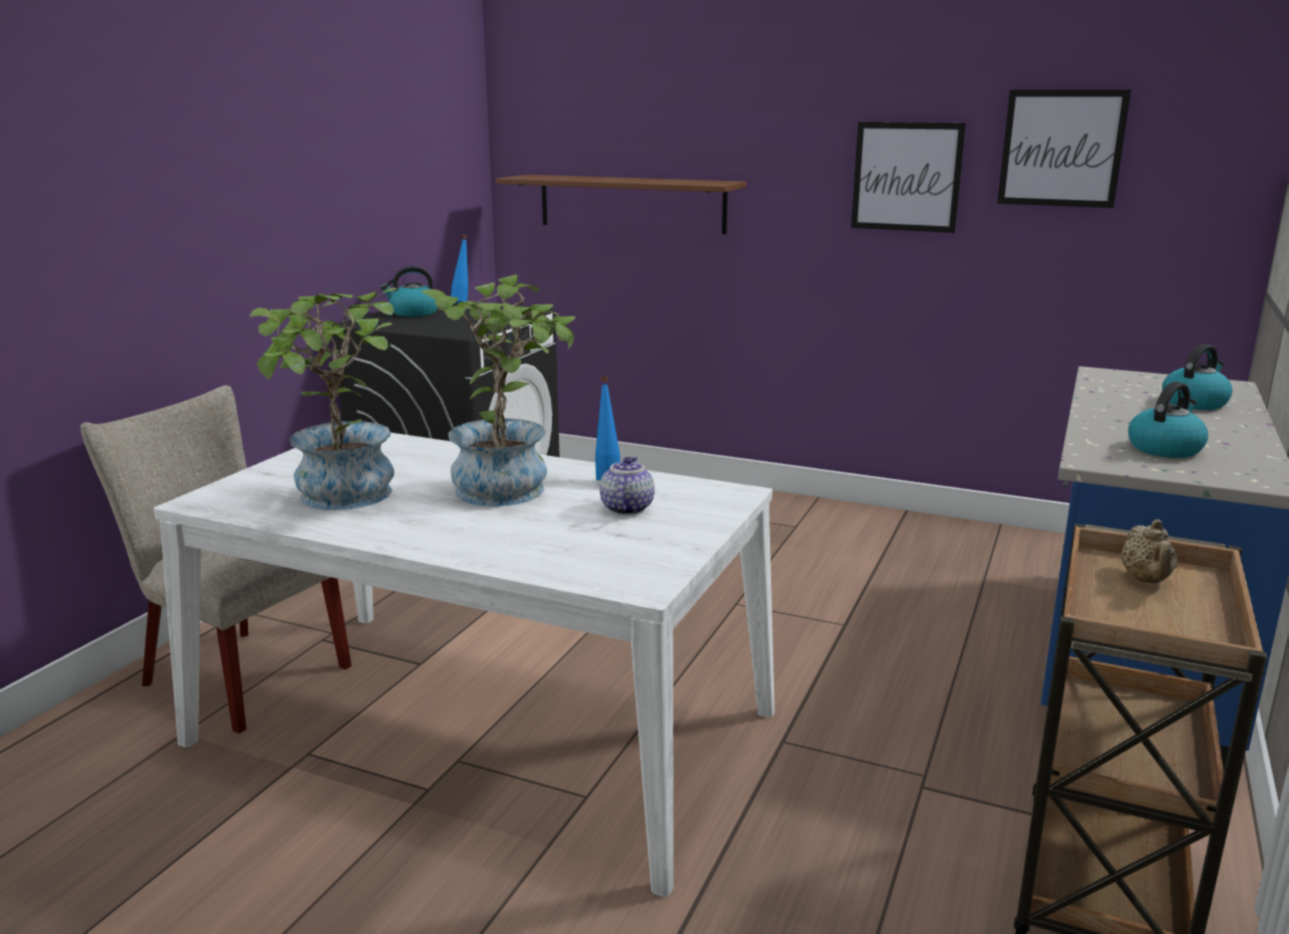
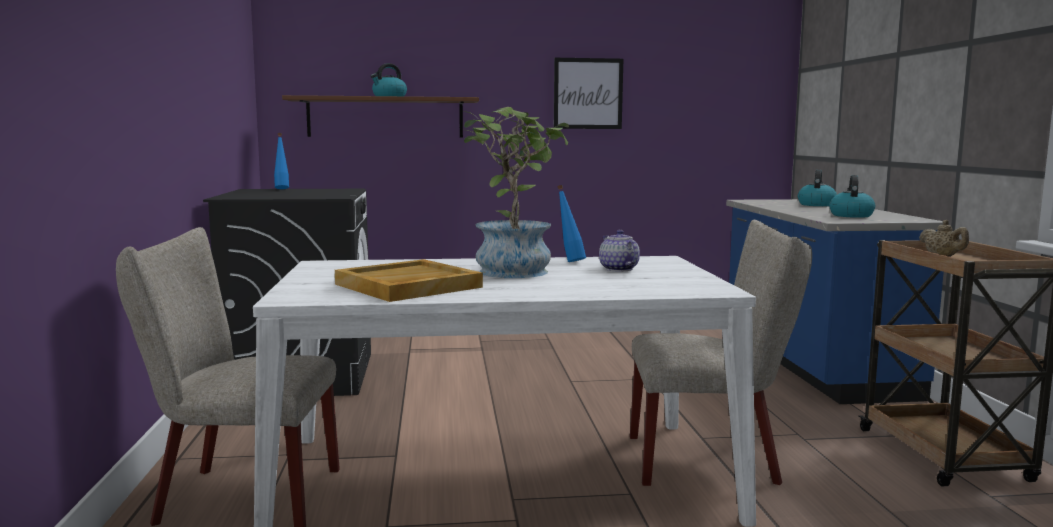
camera: 30 degrees left, 10 degrees down
(341, 499) = (408, 286): potted plant -> beige tray
(413, 313) = (257, 193): kettle -> kettle (389, 97)
(748, 780) = (712, 460): none -> beige chair
(1061, 148) = (680, 74): picture -> none

